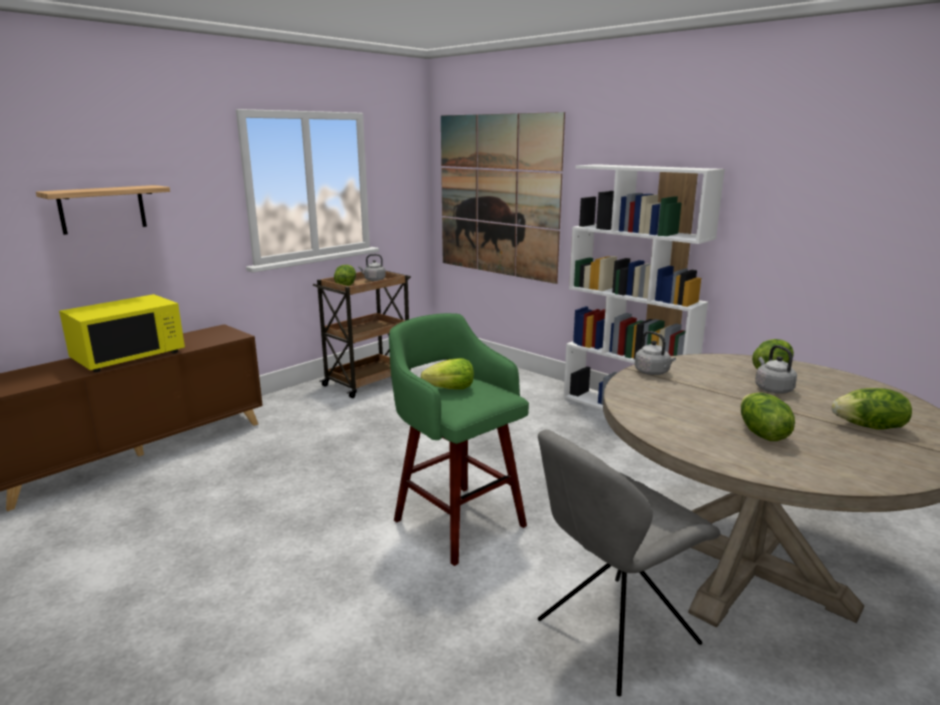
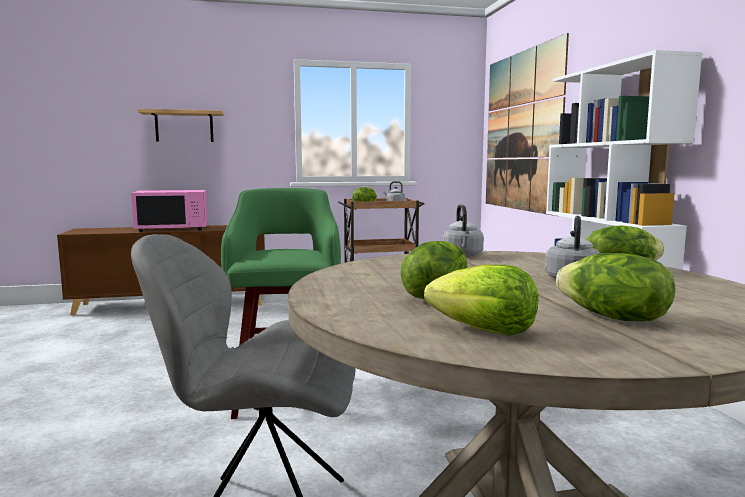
camera: 35 degrees right, 10 degrees down
(129, 356) = (173, 229): yellow microwave -> pink microwave
(451, 389) = (276, 250): lettuce -> lettuce (485, 332)

